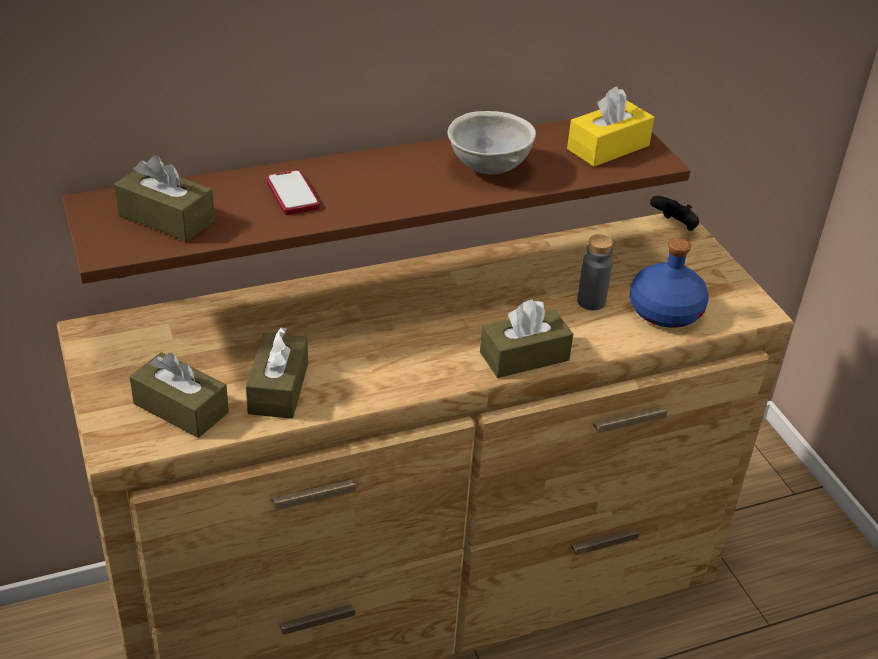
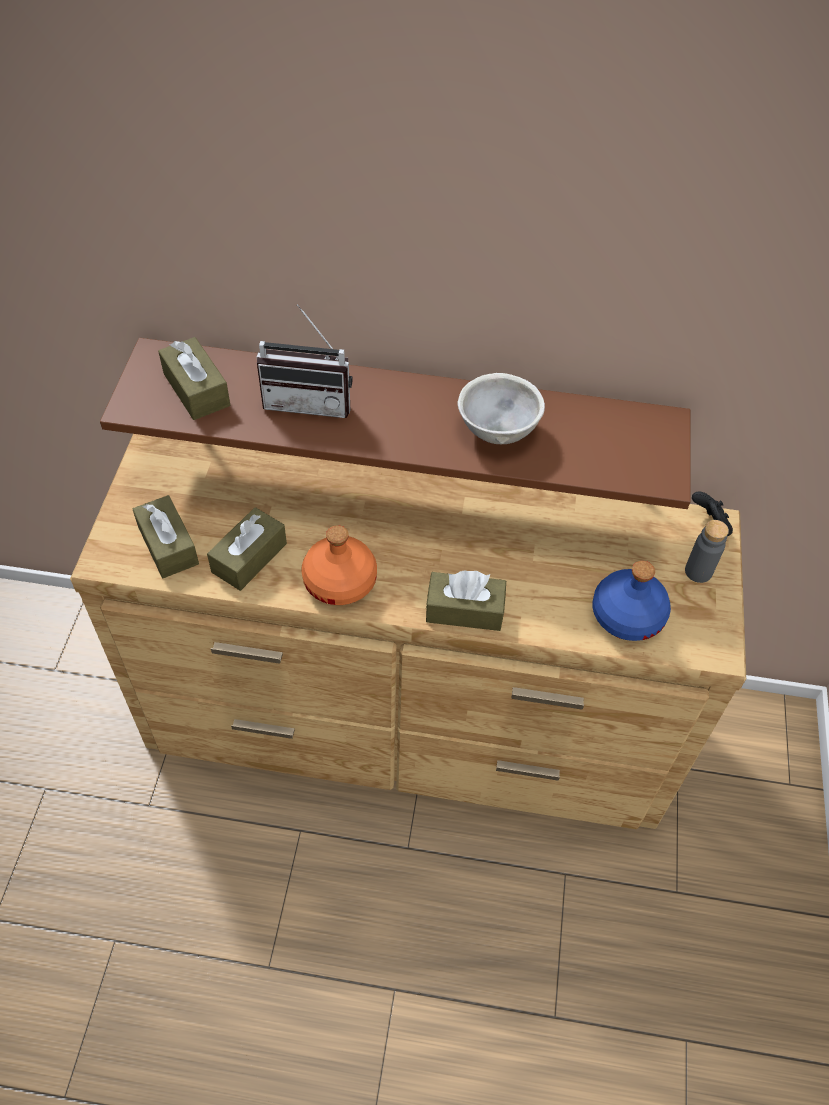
camera: 30 degrees right, 15 degrees up
(292, 194) = (310, 400): phone -> radio
(388, 375) = (340, 581): none -> orange bottle
(591, 301) = (566, 578): grey bottle -> grey bottle (698, 571)
(608, 147) = (629, 446): yellow tissue box -> none

